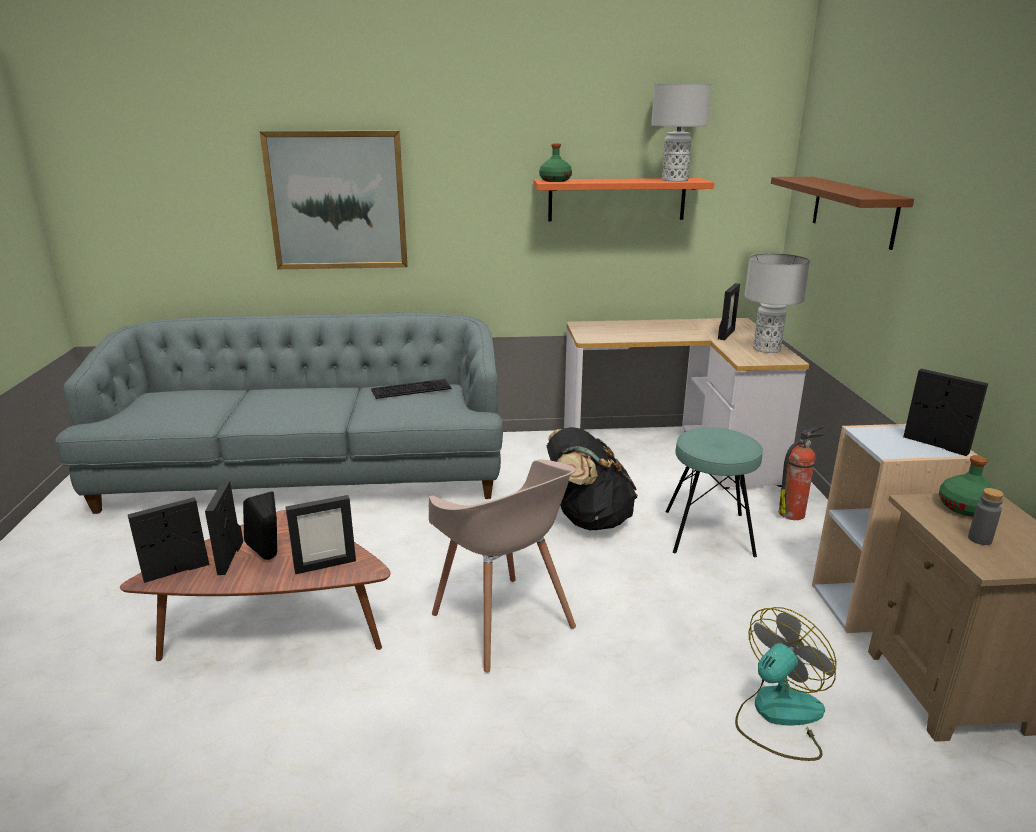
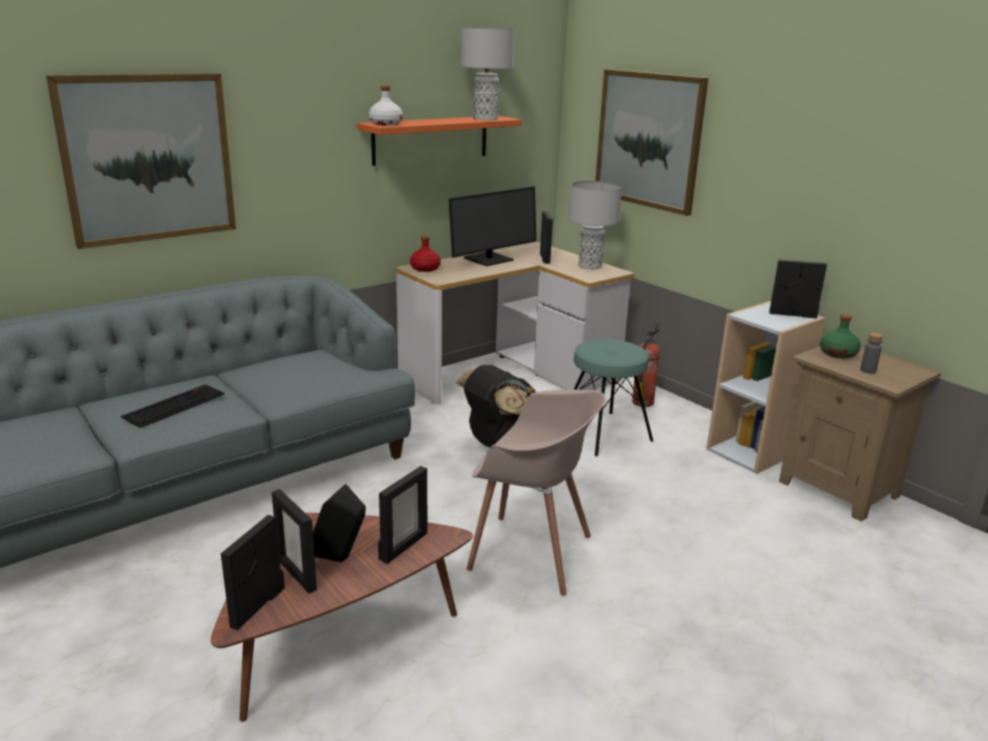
camera: 35 degrees left, 0 degrees up
(412, 389) = (290, 362): keyboard -> keyboard (174, 405)
(555, 180) = (385, 124): green bottle -> white bottle
(591, 327) = (425, 268): none -> red bottle
(667, 327) = (489, 259): none -> monitor
(778, 716) = (774, 542): fan -> none
(853, 210) = (648, 140): brown shelf -> picture

